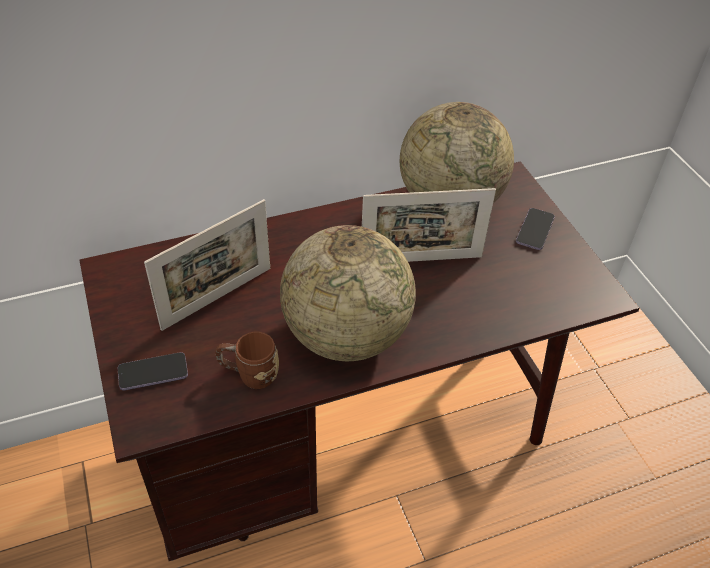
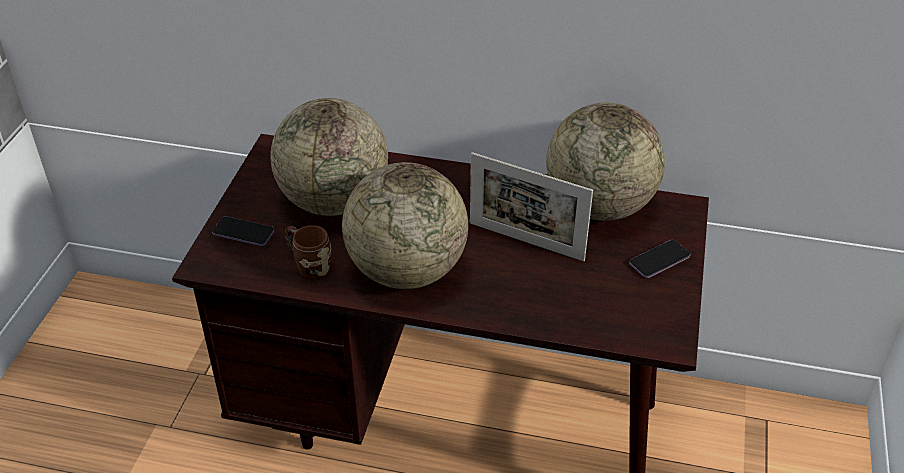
camera: 35 degrees right, 5 degrees down
(217, 298) = (334, 201): picture frame -> globe

